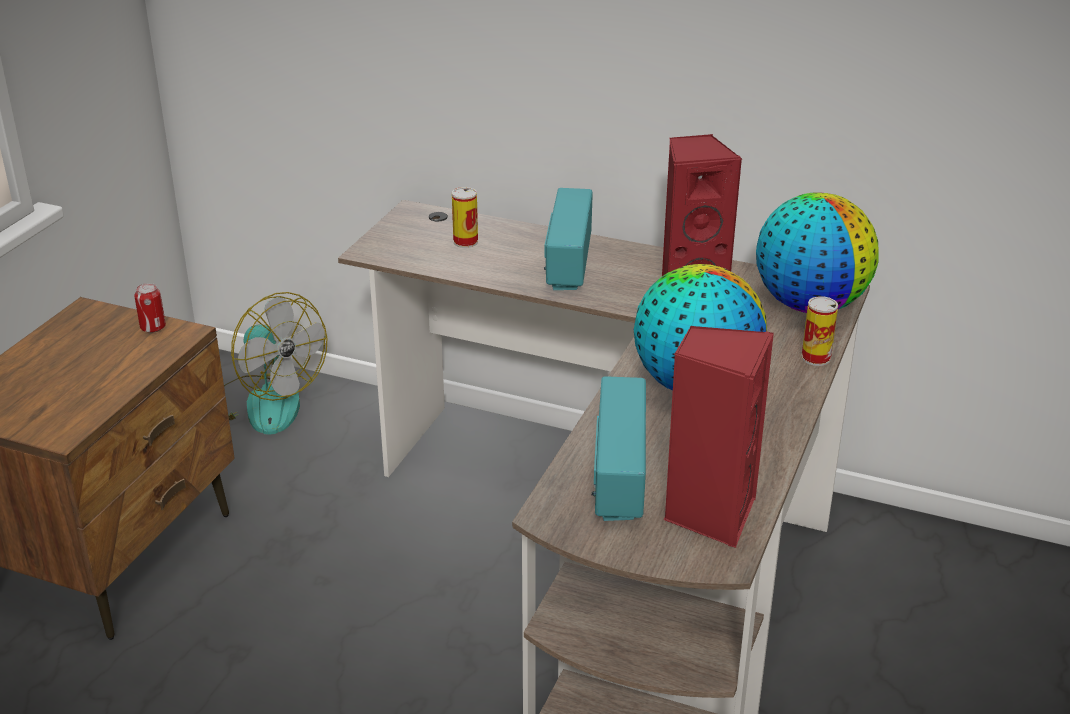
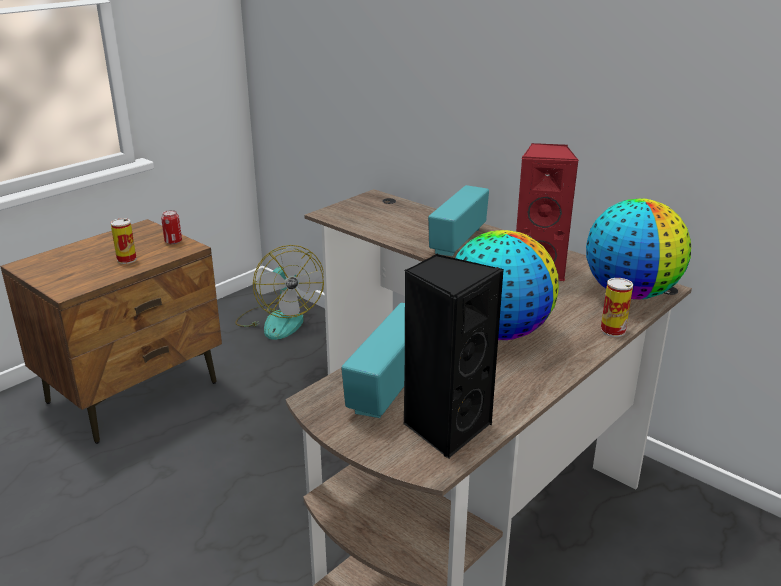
camera: 20 degrees right, 5 degrees down
(465, 242) = (396, 217): can -> can (126, 259)
(709, 514) = (445, 427): red speaker -> black speaker

